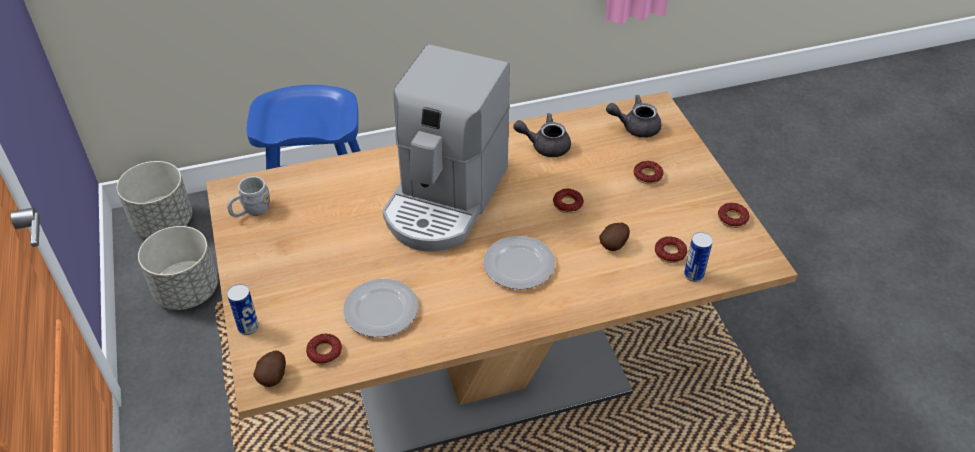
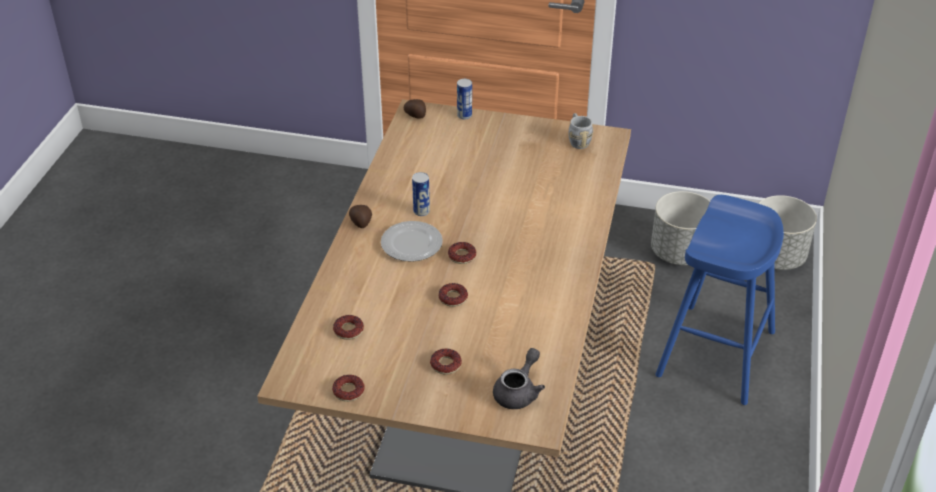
camera: 120 degrees right, 5 degrees down
(324, 352) = (415, 138): donut -> donut (462, 256)
(381, 310) = (429, 169): plate -> none
(445, 199) = (515, 234): coffee machine -> none
(545, 146) = (538, 317): grey teapot -> none
(614, 244) = (386, 303): potato -> potato (361, 223)
(693, 275) = (315, 332): can -> can (421, 211)

